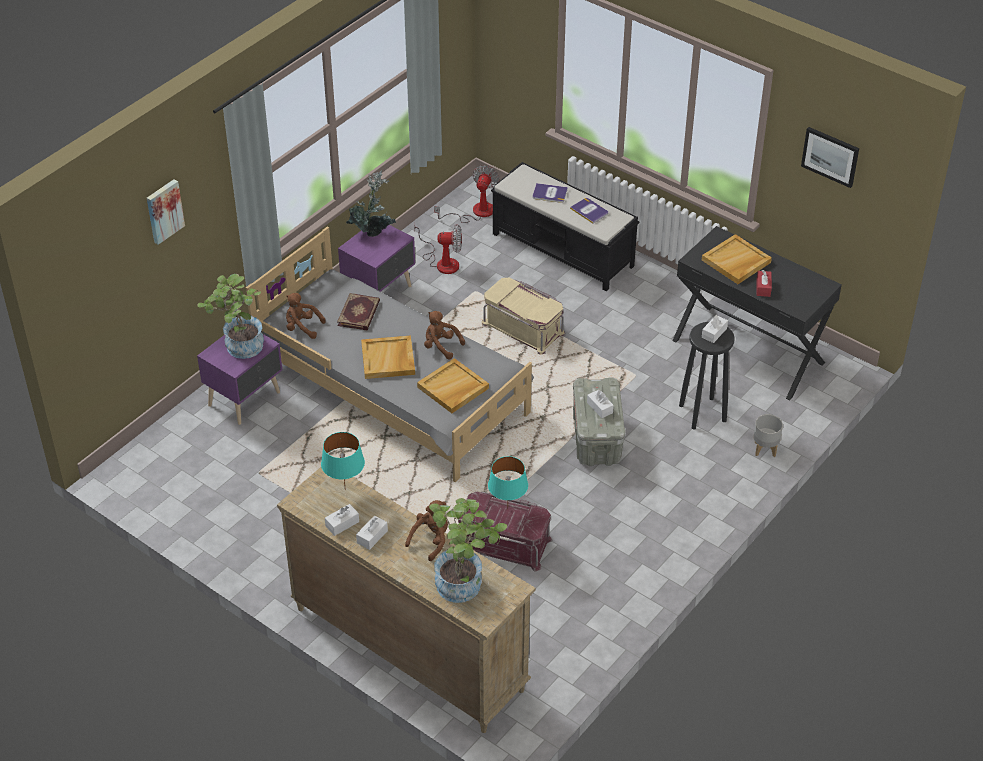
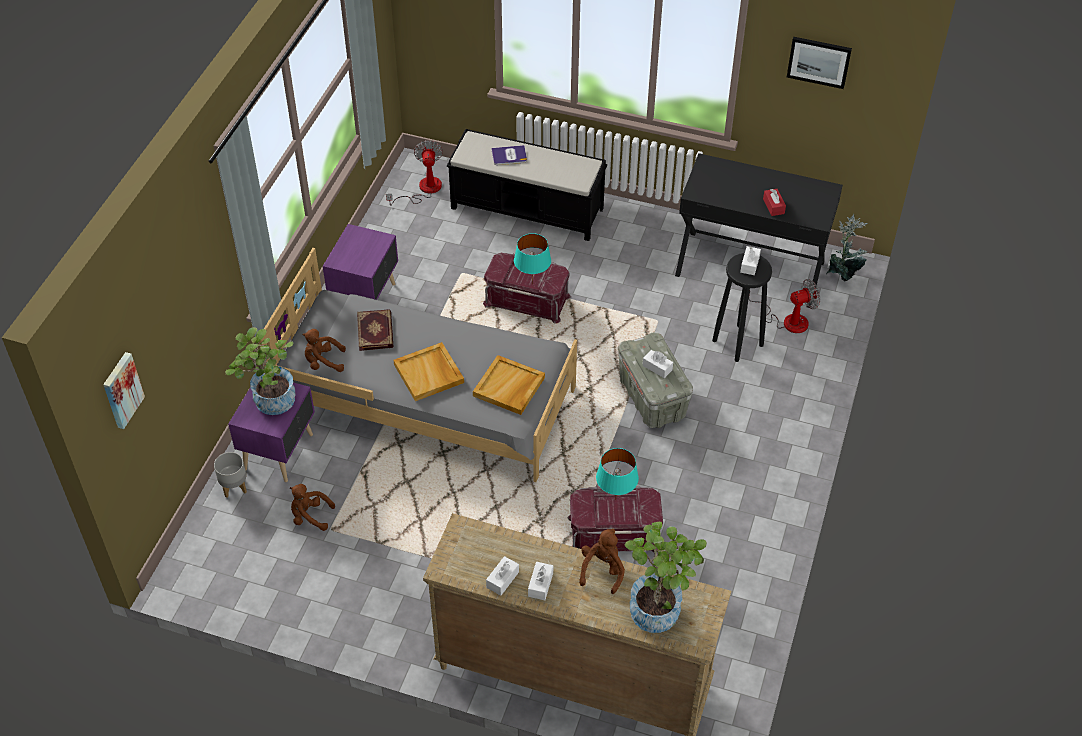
camera: 20 degrees left, 5 degrees up
(164, 210) = (175, 283): picture -> picture (121, 390)
(344, 489) = (486, 540): turquoise table lamp -> turquoise table lamp (532, 284)
(372, 231) = (350, 239): potted plant -> potted plant (843, 275)
(441, 346) = (475, 345): brown plush toy -> brown plush toy (310, 516)
(442, 262) = (414, 250): fan -> fan (787, 320)
(523, 328) = (527, 299): beige storage box -> red storage box
(589, 211) = (556, 165): book -> none
(736, 262) = (735, 186): beige tray -> none
(765, 449) = (812, 364): grey planter -> grey planter (234, 487)

